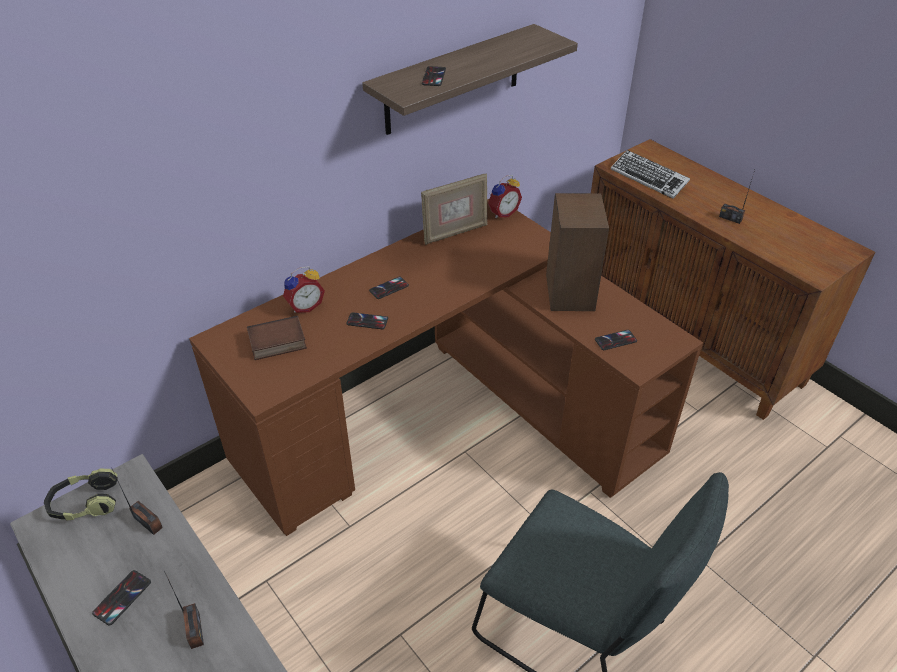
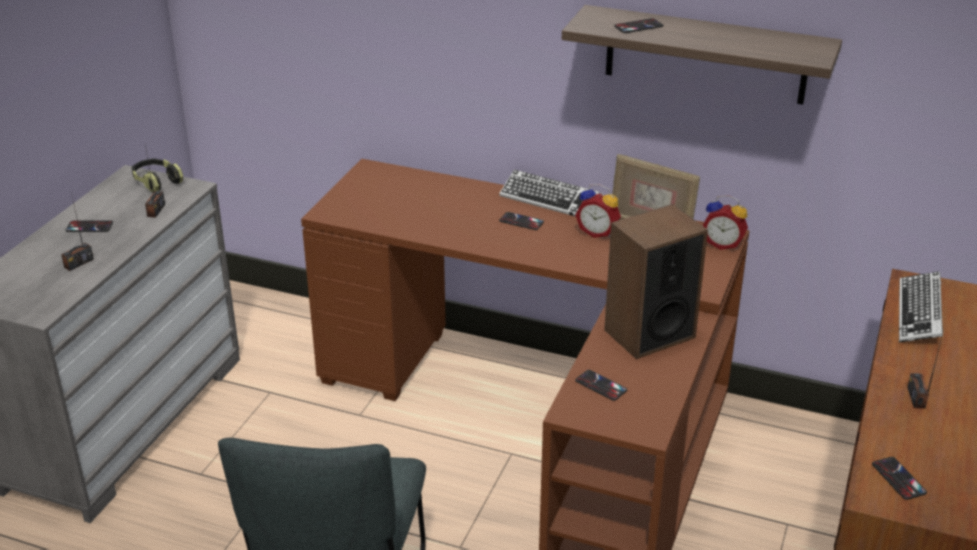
camera: 60 degrees right, 10 degrees down
(277, 343) = (392, 196): book -> none
(305, 306) = (451, 191): alarm clock -> alarm clock (598, 232)
(367, 321) = (463, 227): phone -> phone (898, 478)
(371, 262) = (549, 200): none -> keyboard

